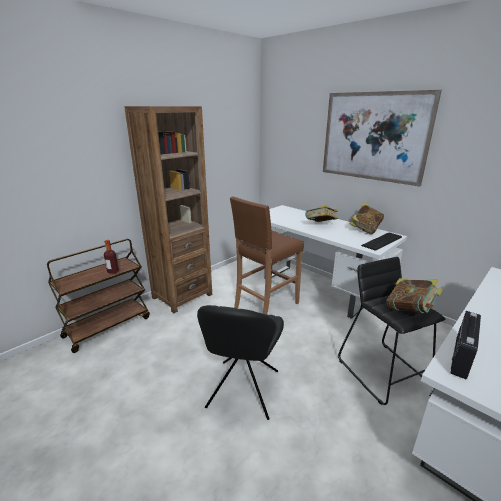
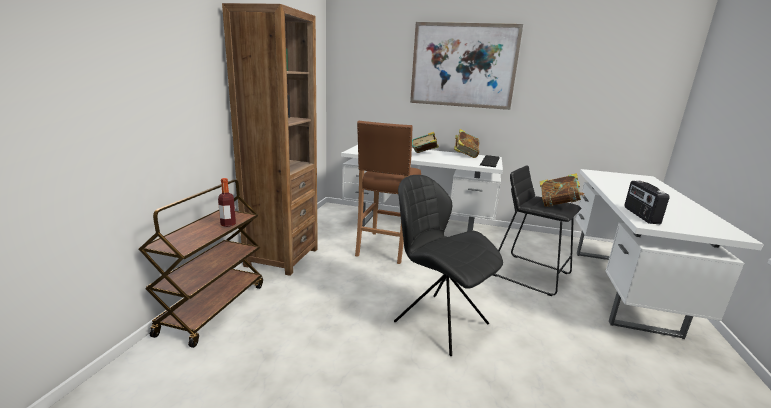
camera: 30 degrees left, 5 degrees down
(242, 391) = (438, 321): black chair -> black chair turned 150 degrees clockwise

